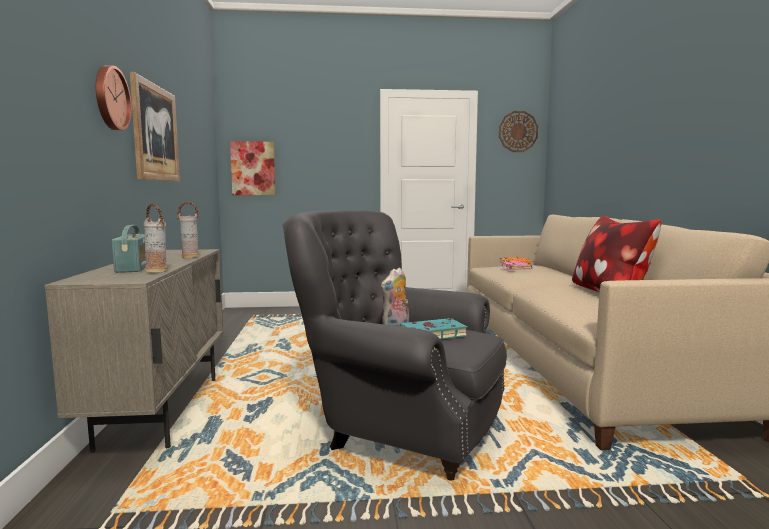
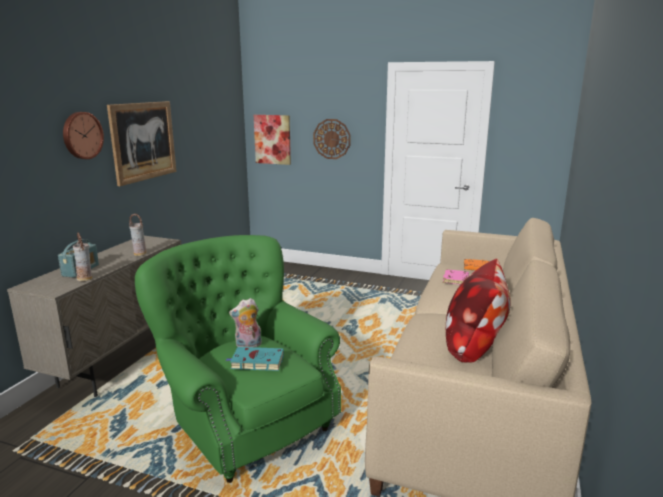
camera: 25 degrees right, 10 degrees up
(398, 428) = (246, 422): grey armchair -> green armchair
(518, 131) = (540, 107): wall clock -> wall clock (332, 139)

